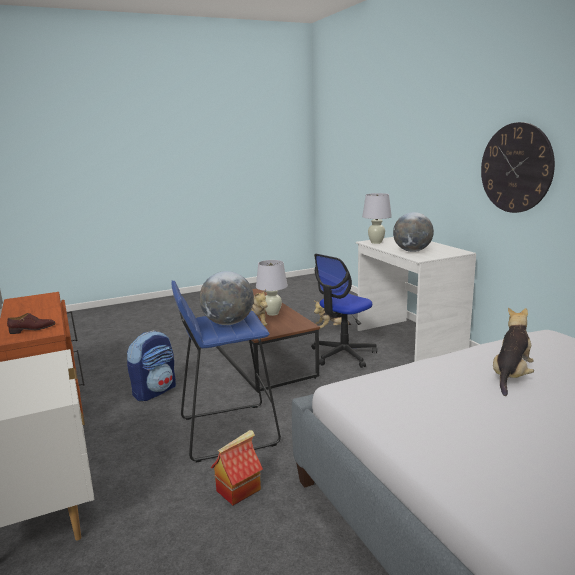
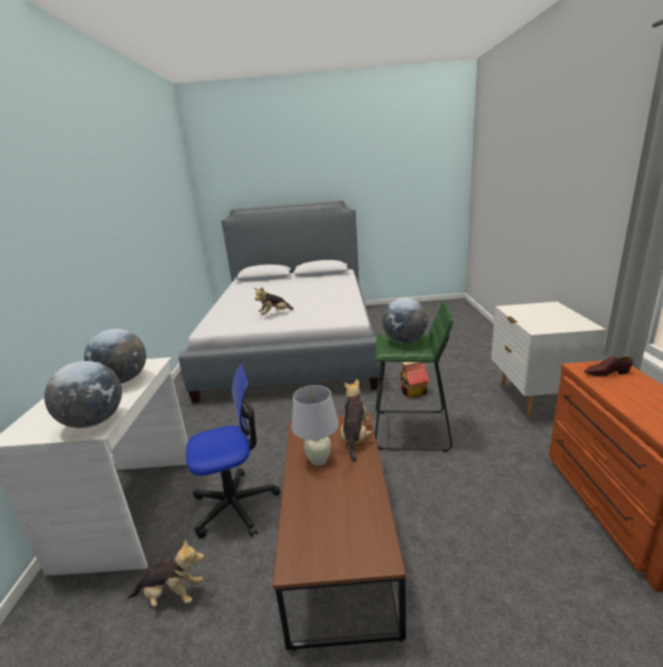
camera: 155 degrees left, 5 degrees up
(155, 391) = (488, 501): backpack -> none
(227, 431) = (412, 430): blue stool -> green stool
(376, 242) = (94, 422): white table lamp -> globe
(516, 168) = (67, 255): wall clock -> none

